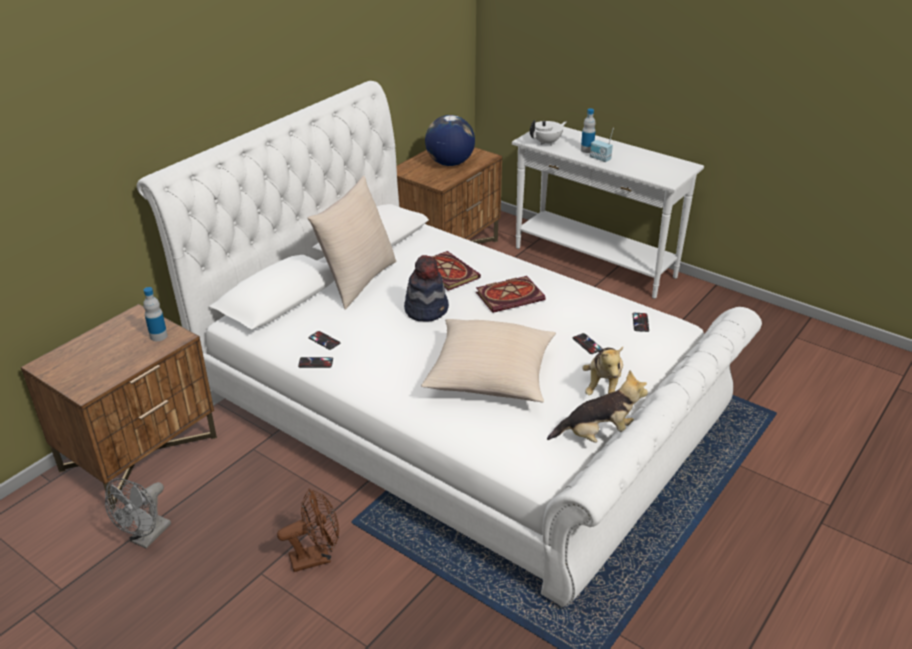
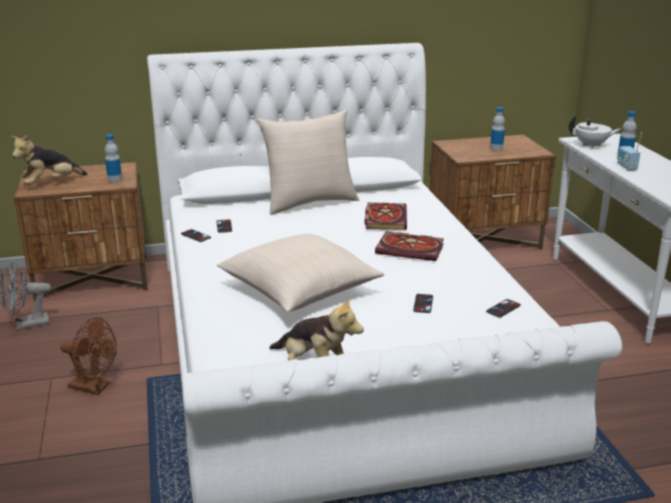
camera: 40 degrees right, 10 degrees down
(427, 309) = (328, 234): hat -> none
(449, 163) = (496, 148): globe -> bottle
(603, 386) = (384, 336): plush toy -> plush toy (51, 183)

